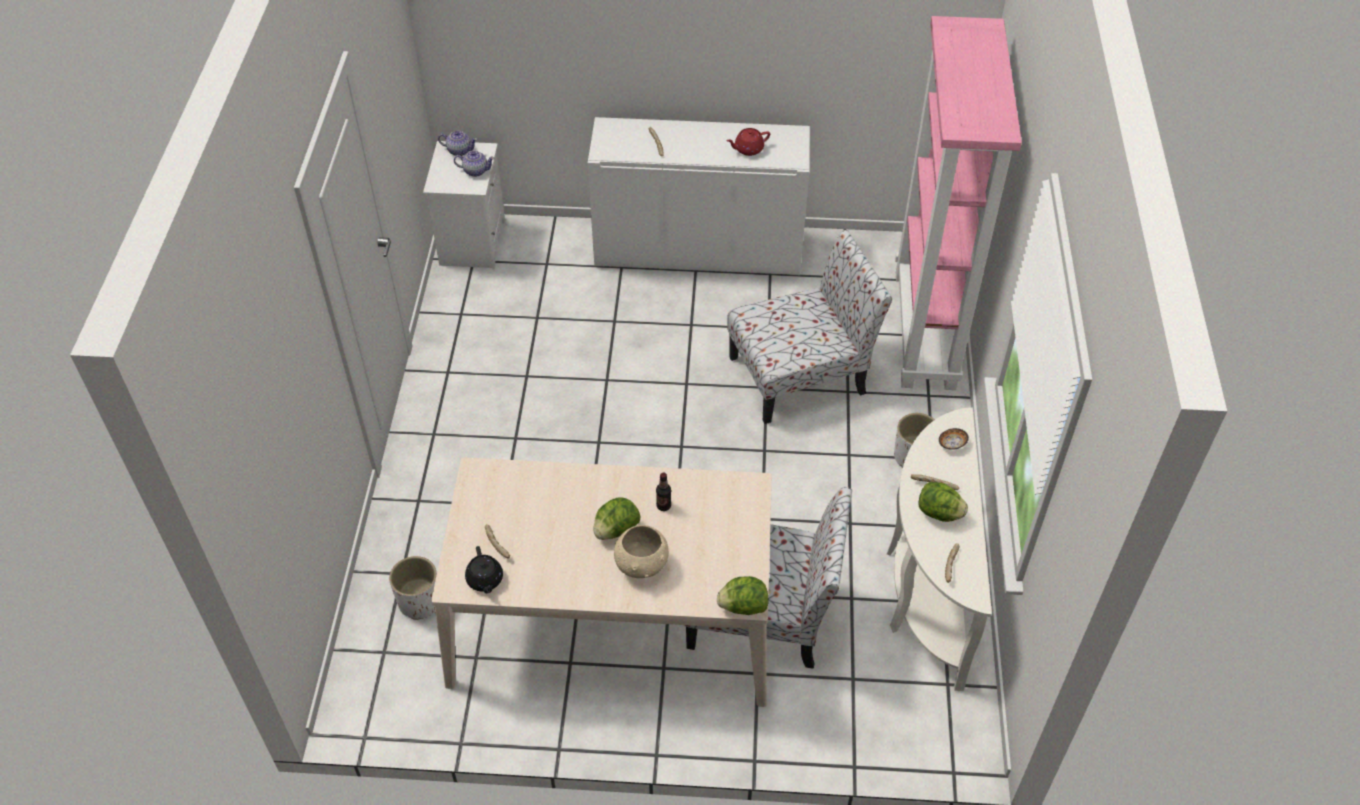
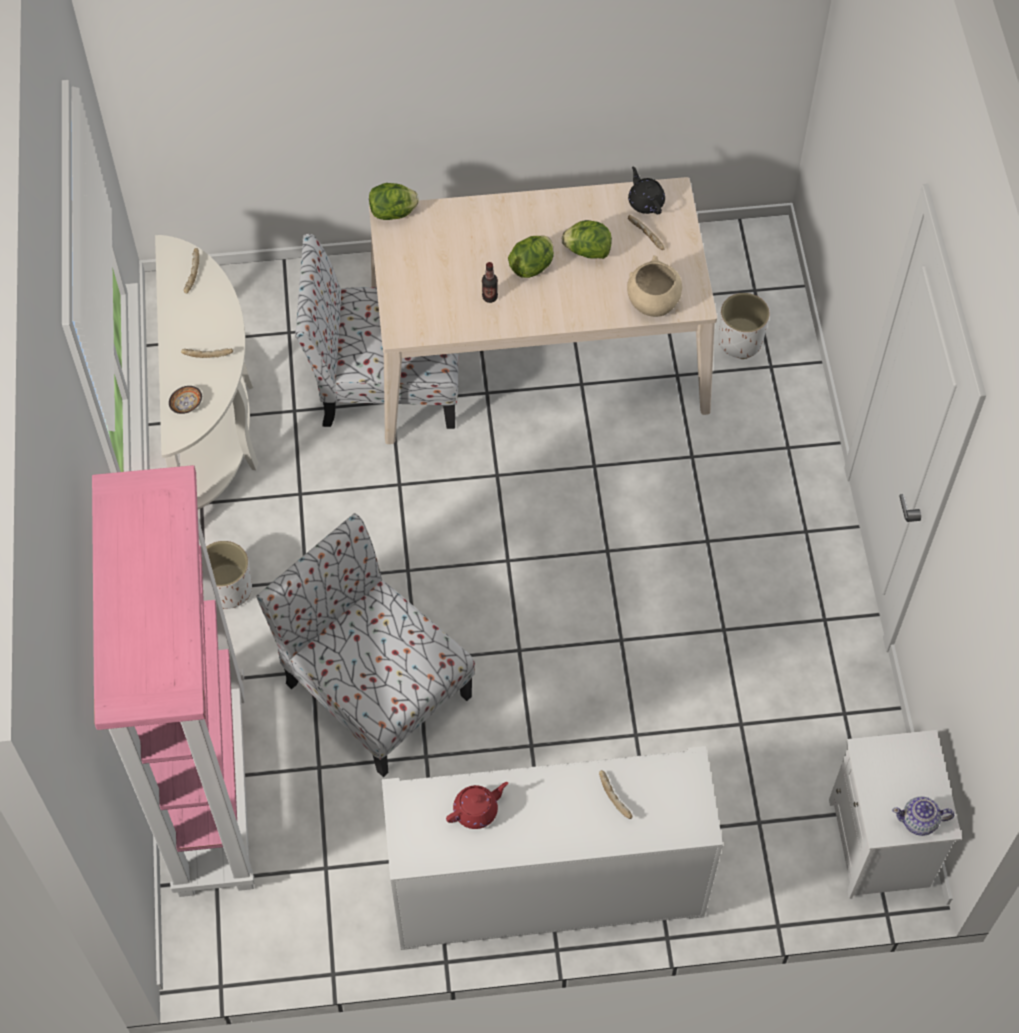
camera: 170 degrees right, 10 degrees up
(475, 171) = (879, 783): teapot -> none
(642, 566) = (498, 236): beige bowl -> beige bowl (652, 303)
(801, 374) = (374, 687): chair -> chair turned 75 degrees clockwise
(939, 513) = (203, 325): lettuce -> lettuce (587, 251)

